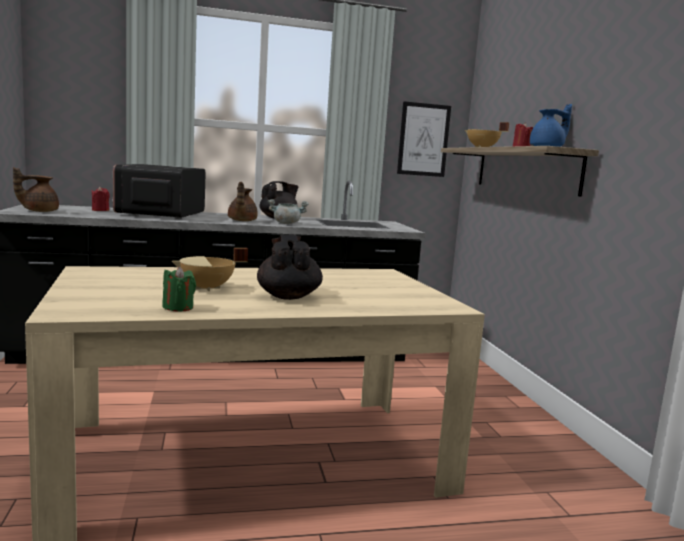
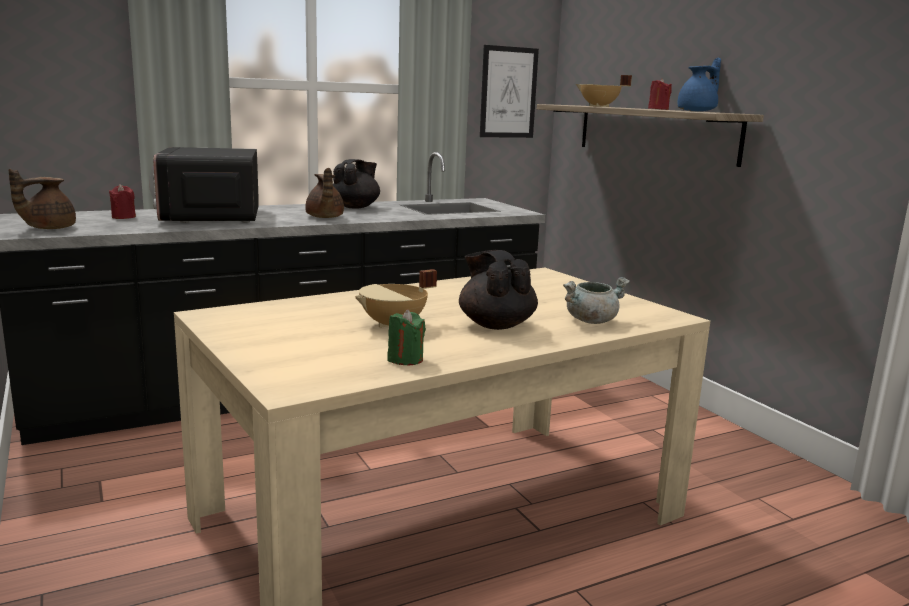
camera: 15 degrees left, 5 degrees up
(287, 223) = (381, 216): grey cooking pot -> grey cooking pot (591, 321)

